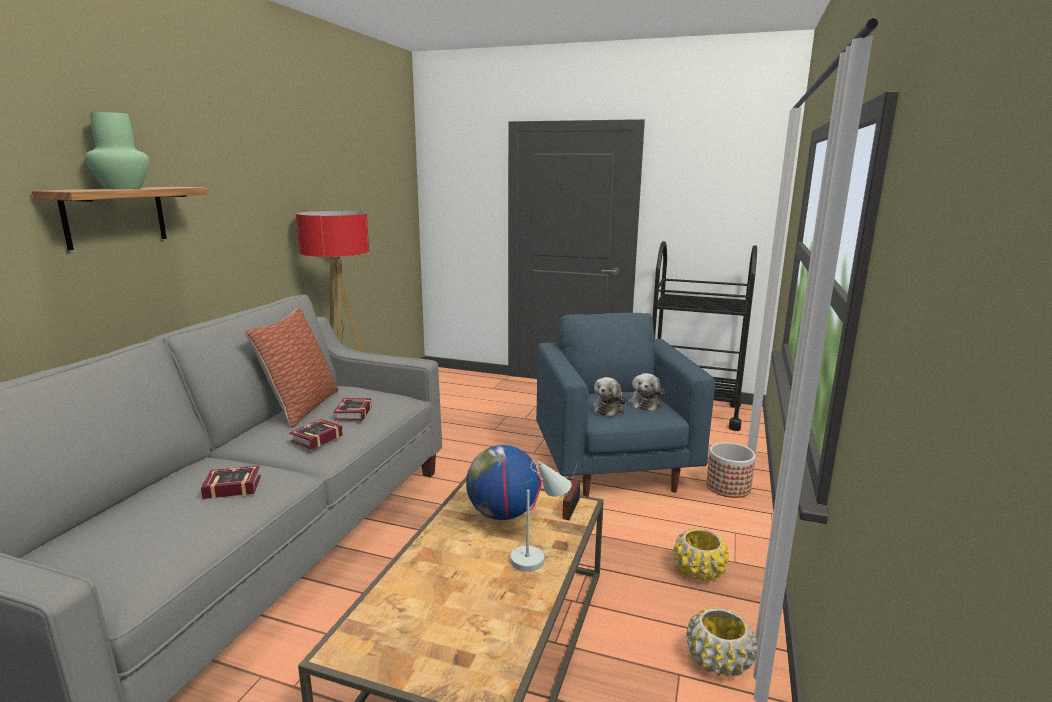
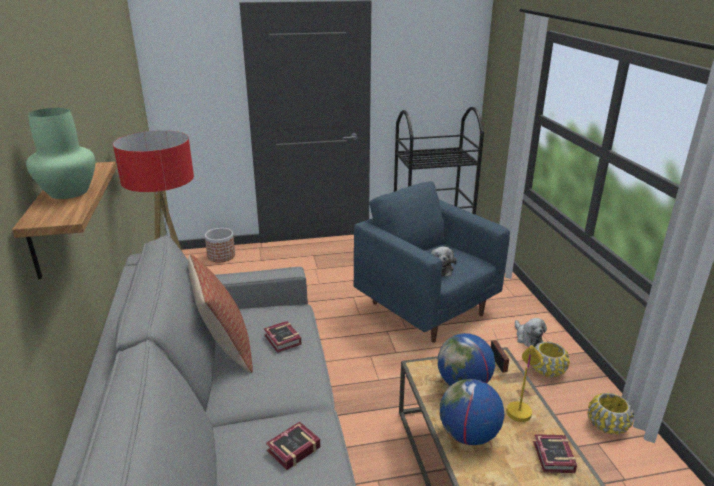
camera: 30 degrees left, 10 degrees up
(314, 439) = (288, 377): book -> book (553, 458)
(441, 558) = (468, 435): none -> globe
(540, 555) = (521, 405): white table lamp -> yellow table lamp
(644, 403) = (455, 257): plush toy -> plush toy (527, 338)
(728, 487) = (508, 300): planter -> planter (221, 256)

